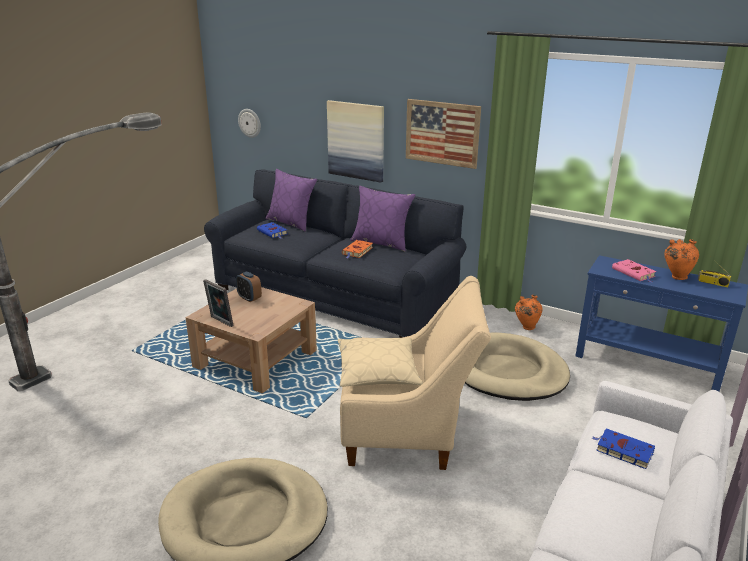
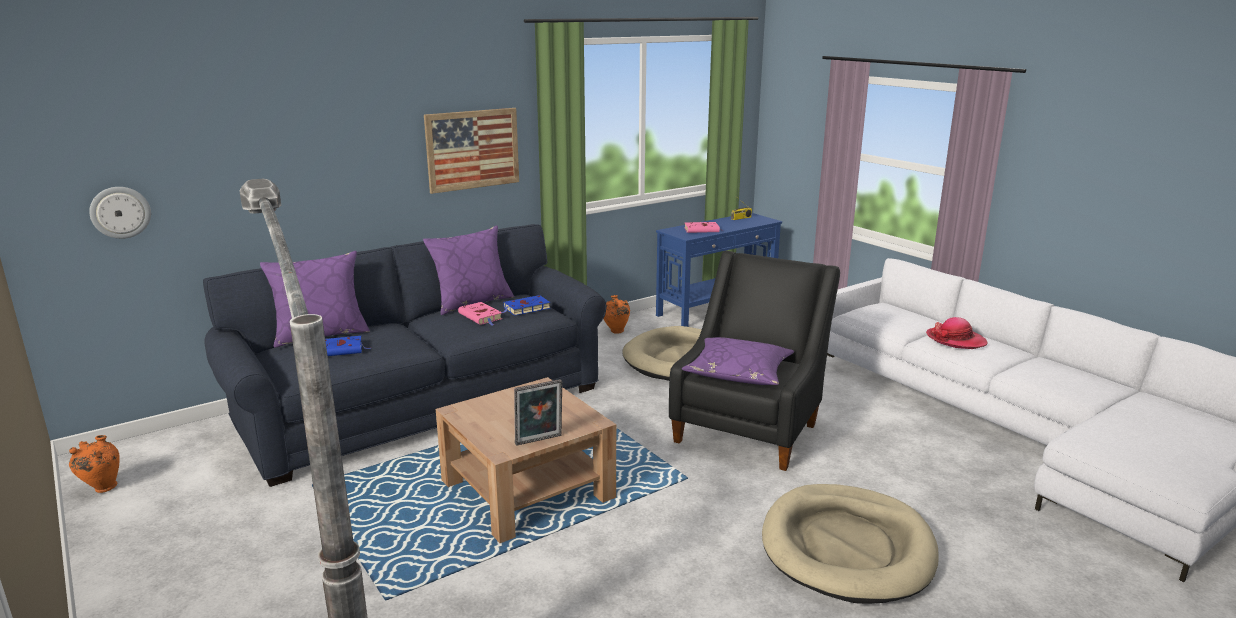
camera: 65 degrees left, 5 degrees down
(249, 298) = (489, 413): alarm clock -> none
(356, 141) = (350, 189): picture -> none
(357, 251) = (481, 317): orange book -> pink book
(377, 371) = (738, 372): beige pillow -> purple pillow
(409, 432) = (750, 428): beige armchair -> black armchair
(602, 501) = (955, 340): none -> hat
(622, 450) = (899, 320): blue book -> blue book (525, 308)
(676, 277) = (721, 222): orange vase -> orange vase (102, 488)

